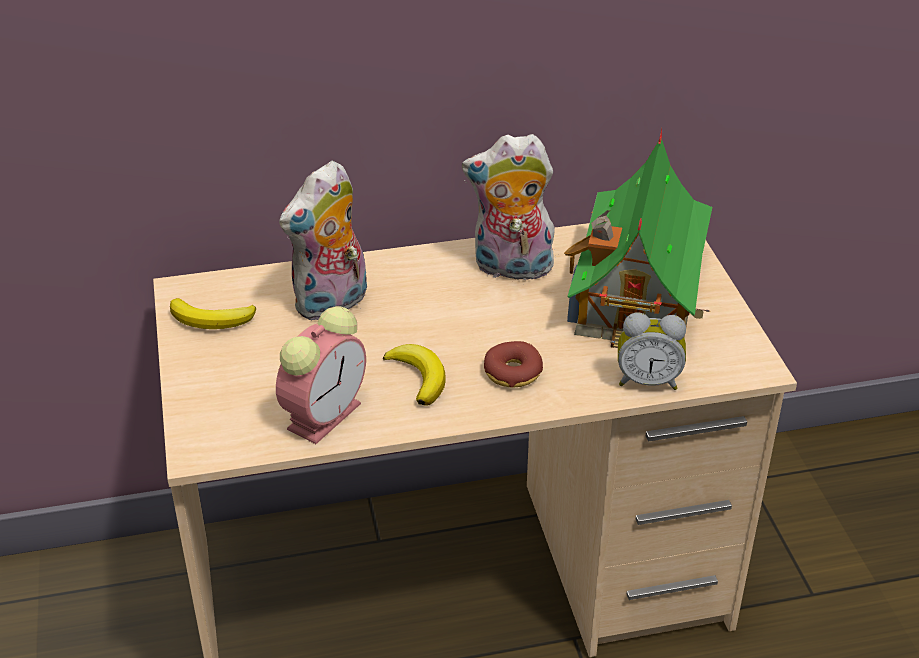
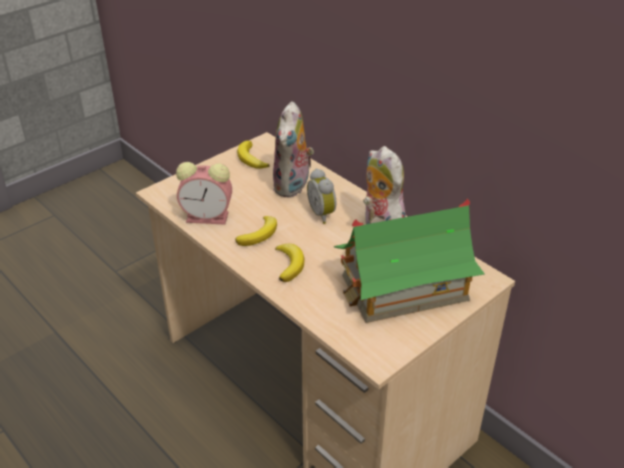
camera: 60 degrees right, 0 degrees up
(332, 304) = (293, 186): plush toy -> plush toy turned 90 degrees counterclockwise
(513, 372) = (289, 264): donut -> banana
(647, 380) = (325, 317): alarm clock -> alarm clock (323, 214)

